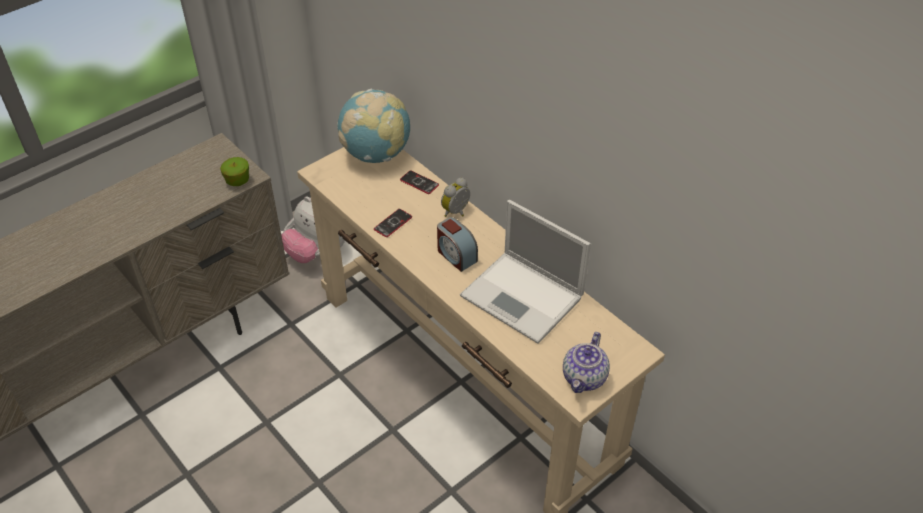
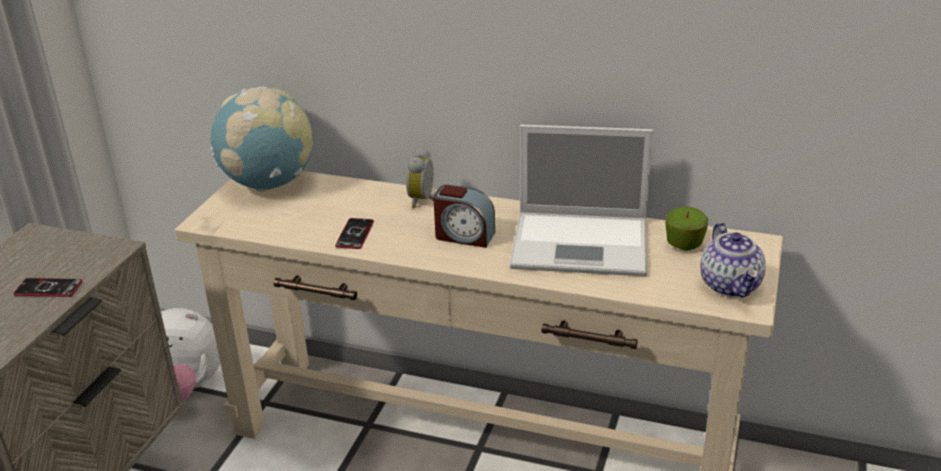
camera: 30 degrees left, 15 degrees down
(237, 181) = (98, 259): apple -> apple (684, 244)
(419, 183) = (350, 190): phone -> phone (48, 288)

